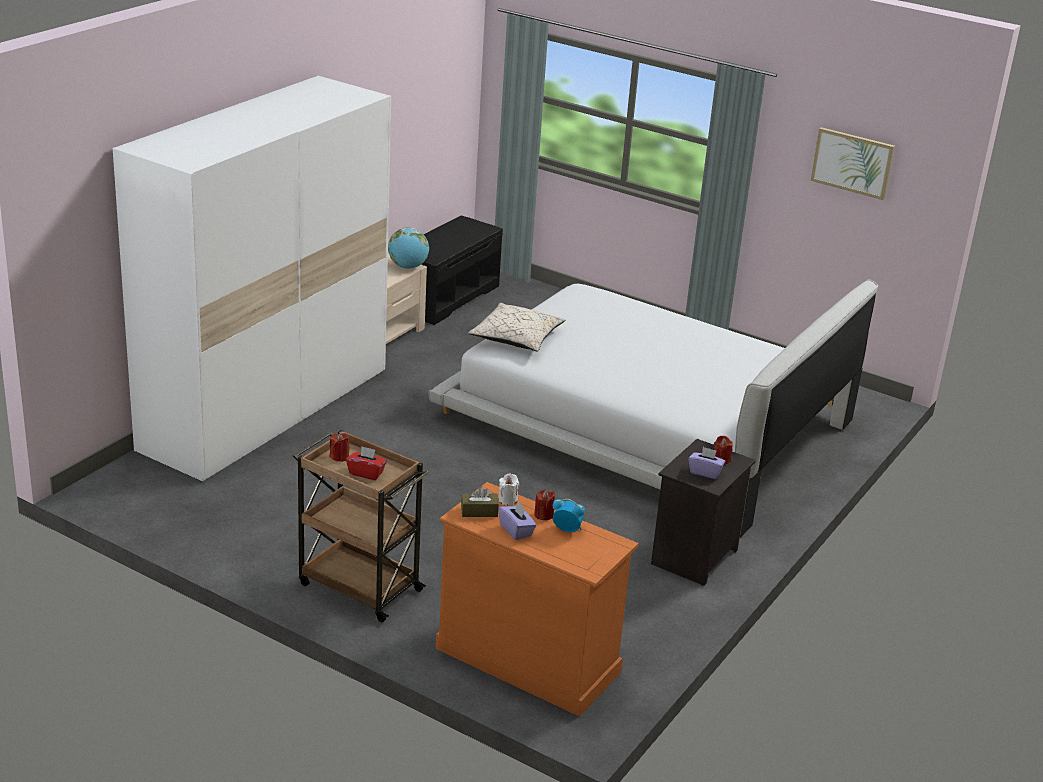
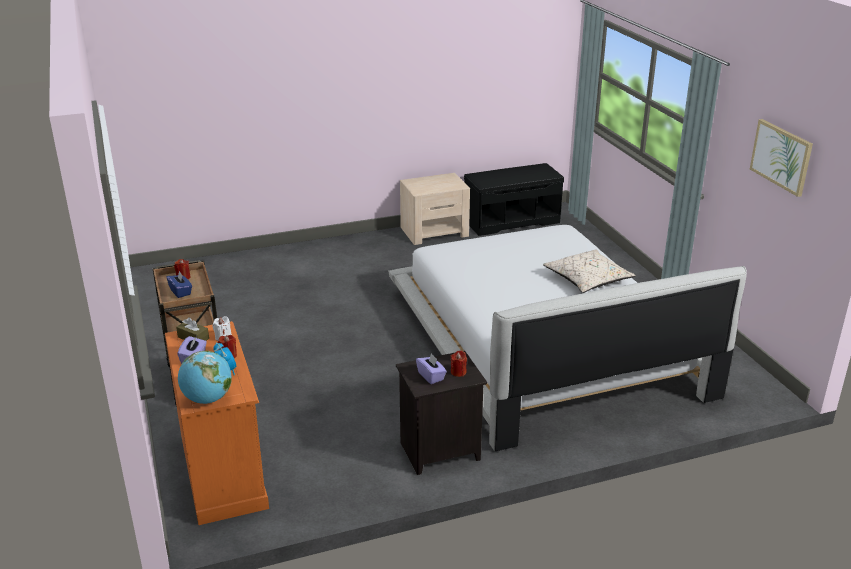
camera: 40 degrees right, 0 degrees up
(266, 409) = (301, 256): white wardrobe -> none
(366, 473) = (180, 292): red tissue box -> blue tissue box
(408, 267) = (456, 185): globe -> globe (207, 399)
(517, 338) = (460, 247): beige pillow -> beige pillow (588, 280)

